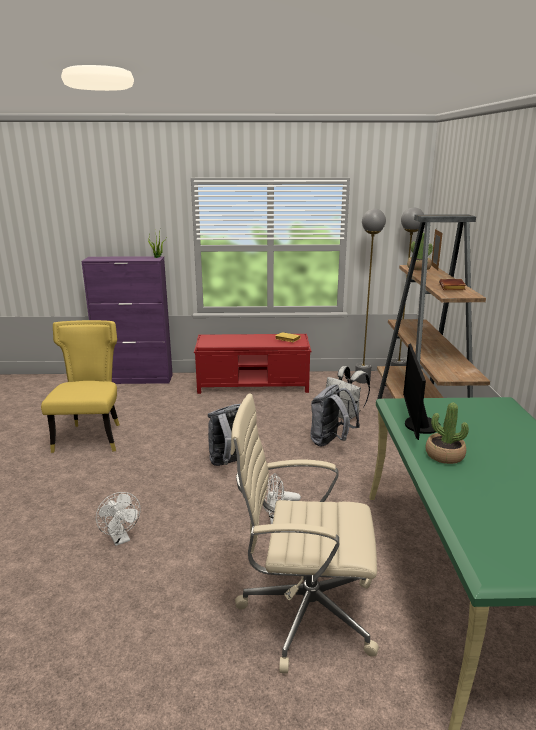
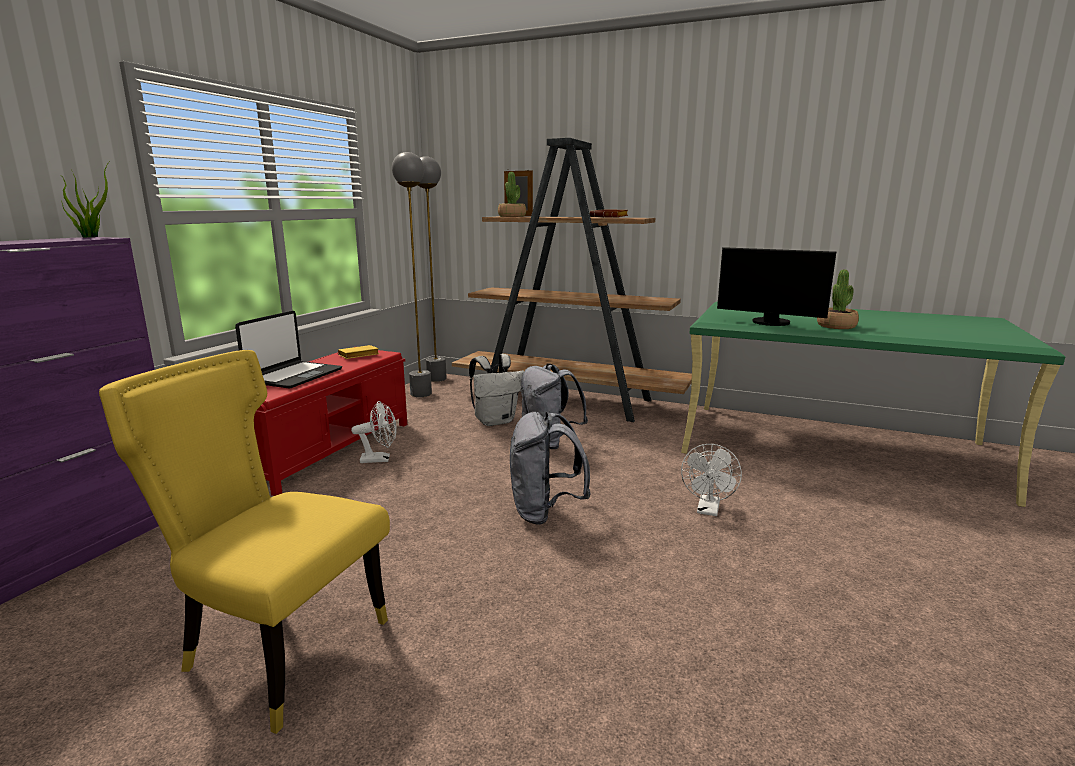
camera: 65 degrees left, 5 degrees down
(120, 539) = (706, 654): white fan -> white fan (380, 459)
(236, 339) = (293, 376): none -> laptop
(304, 611) = (878, 531): beige office chair -> none

